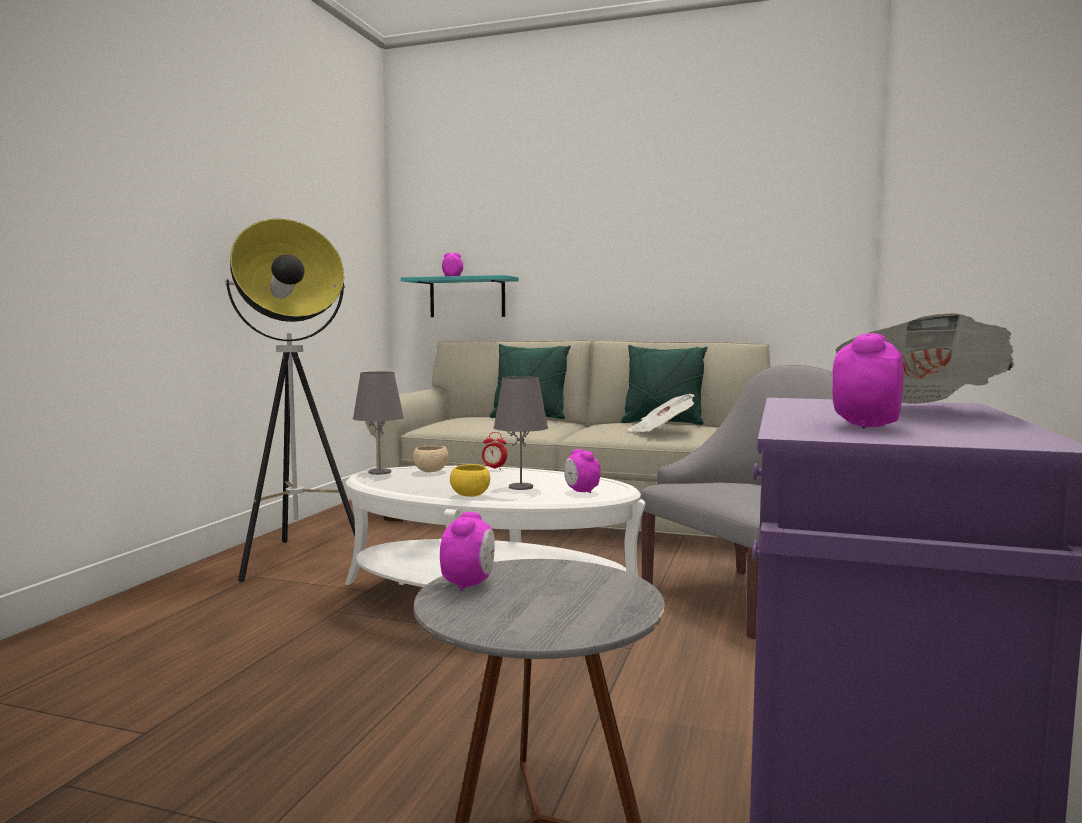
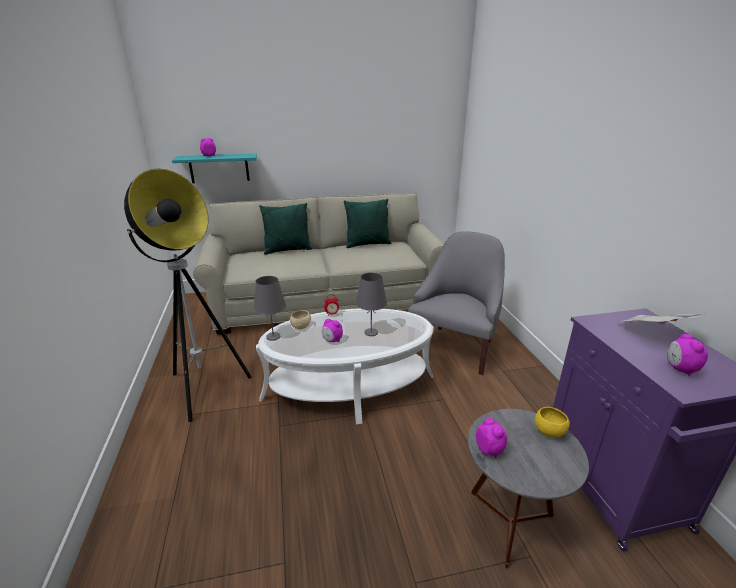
camera: 30 degrees left, 20 degrees up
(470, 495) = (358, 350): yellow bowl -> yellow bowl (549, 432)
(581, 491) = (404, 328): alarm clock -> alarm clock (332, 340)
(660, 431) = (379, 256): newspaper -> none

